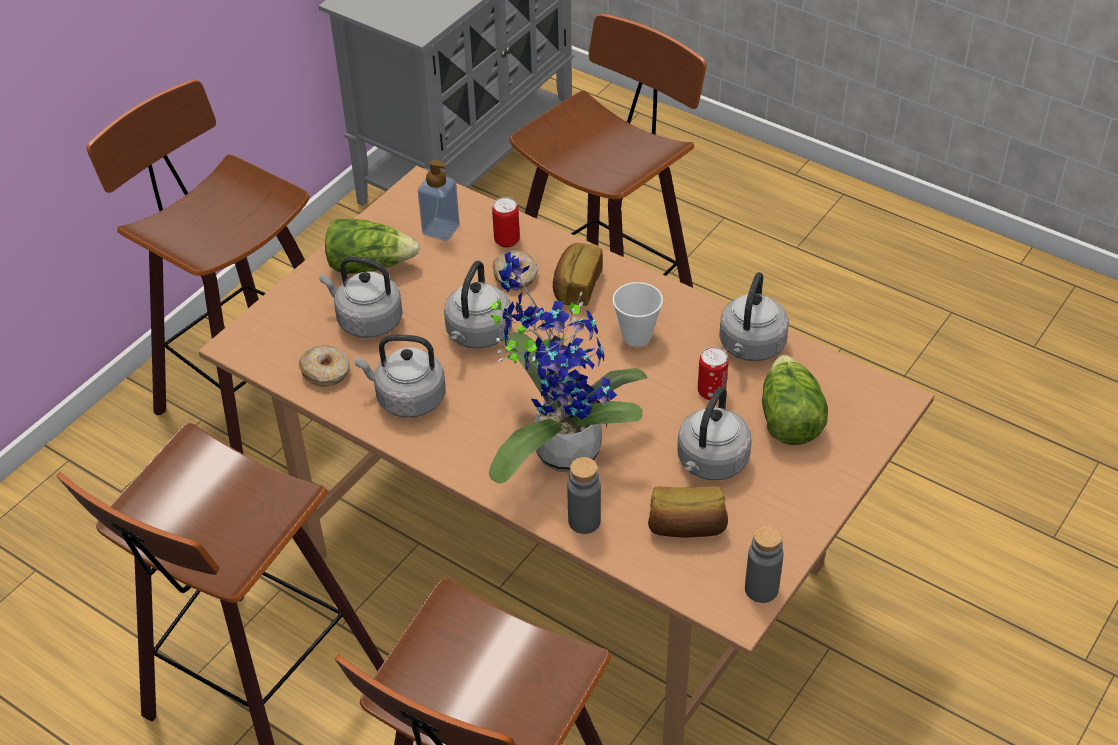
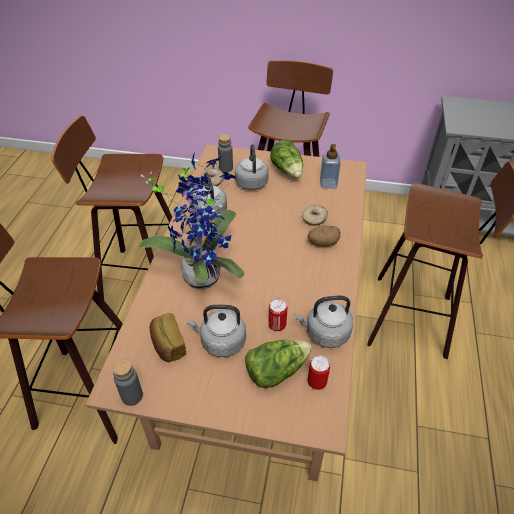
camera: 65 degrees right, 0 degrees up
(477, 335) = (264, 219): grey kettle -> none
(507, 240) = (338, 207): can -> can (317, 382)
(576, 286) = (322, 243): bread -> potato
(584, 521) = (155, 299): grey bottle -> grey bottle (226, 168)
(636, 336) = (301, 279): cup -> none

